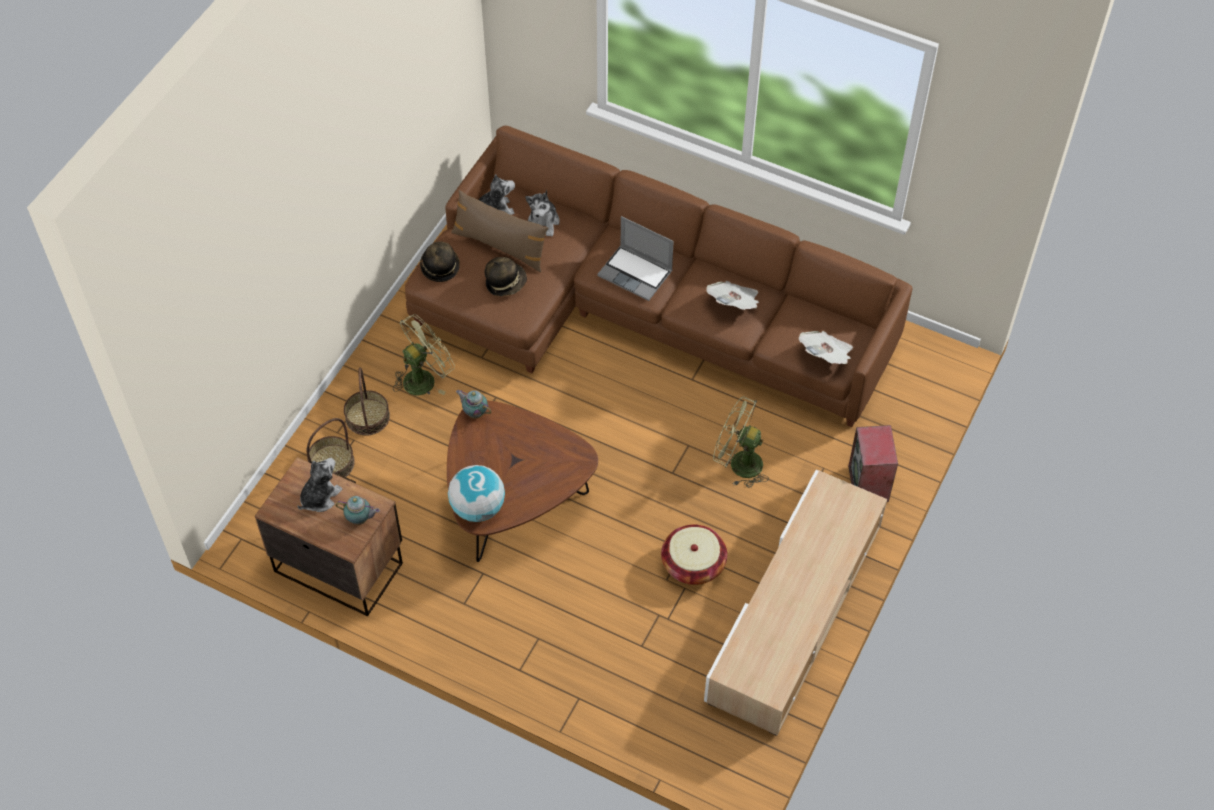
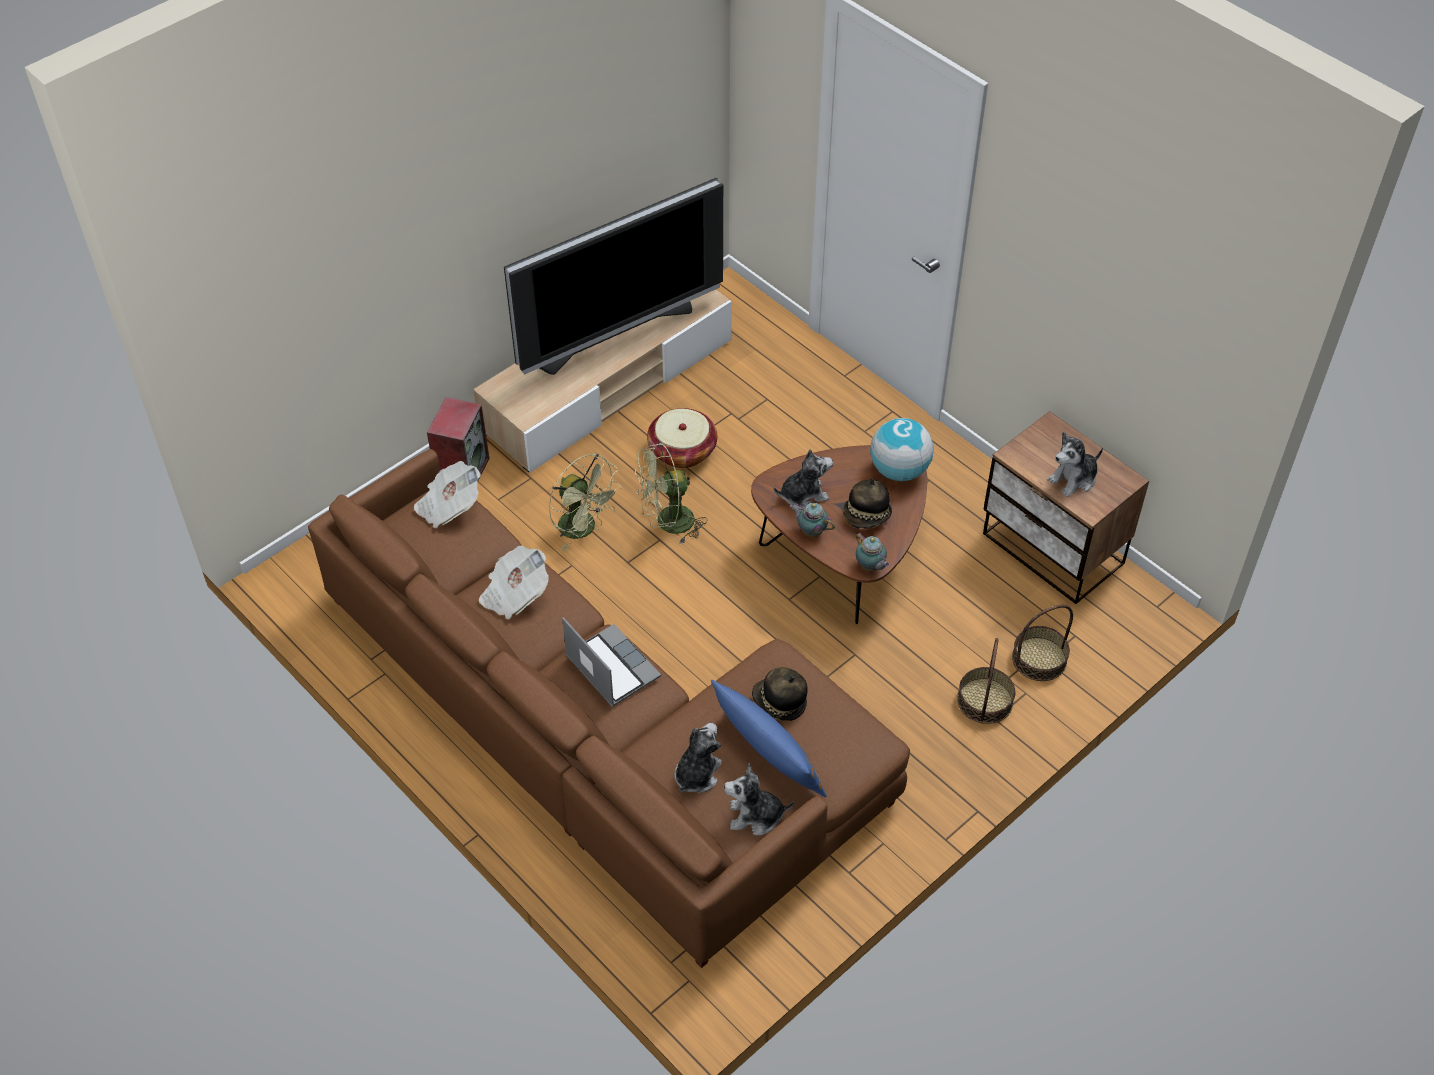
camera: 160 degrees left, 5 degrees down
(360, 519) = (1034, 446): teapot -> teapot (811, 531)
(424, 378) = (903, 728): green fan -> green fan (667, 523)
(440, 267) = (857, 750): hat -> hat (867, 516)
(500, 246) = (767, 757): brown pillow -> blue pillow
(551, 459) = (803, 495): none -> plush toy
(795, 599) = (616, 333): none -> television

